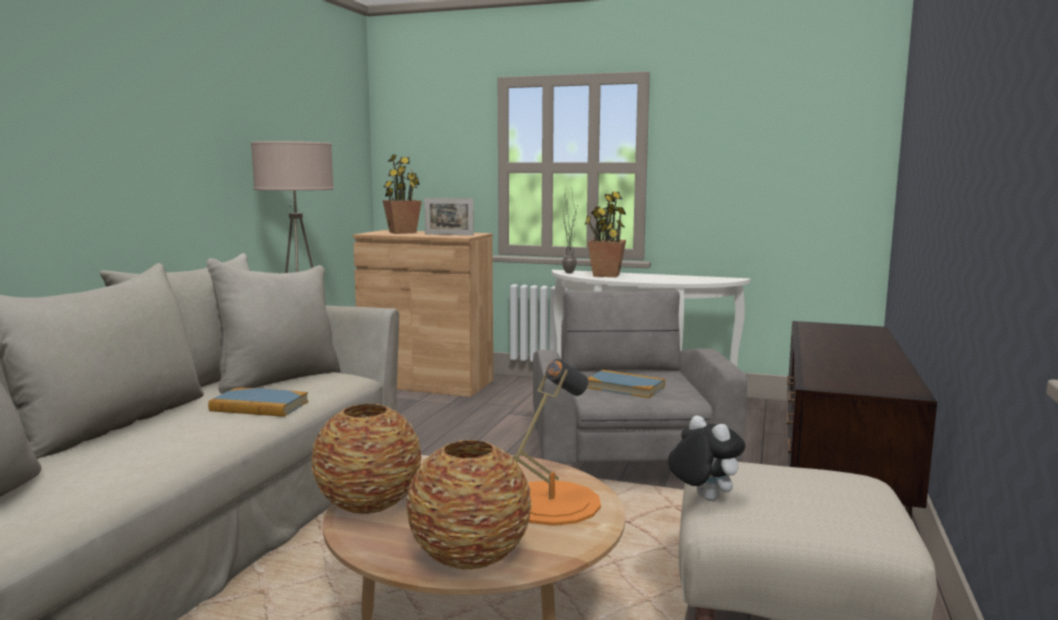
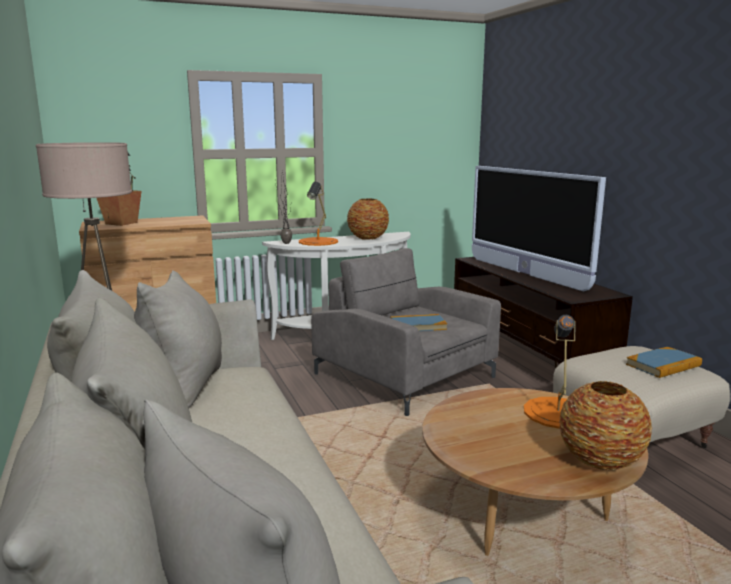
camera: 40 degrees left, 5 degrees up
(259, 406) = (244, 417): book -> book (663, 365)
(368, 504) = (478, 456): vase -> vase (367, 238)
(449, 234) = (177, 221): picture frame -> none
(606, 275) = (318, 241): potted plant -> orange table lamp
(702, 498) = (617, 382): plush toy -> none
(839, 349) = (525, 274): none -> television

